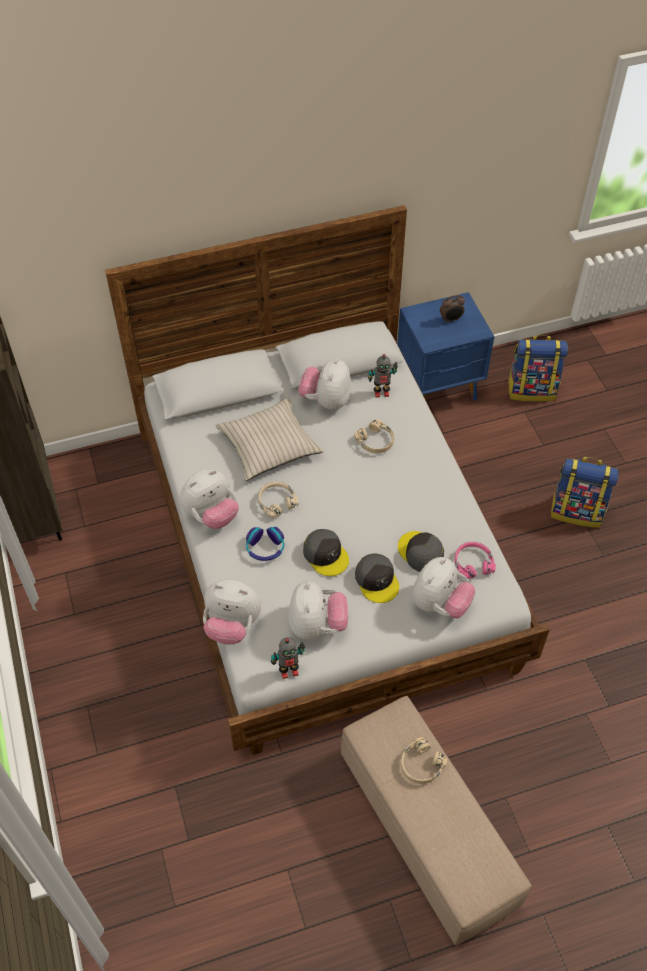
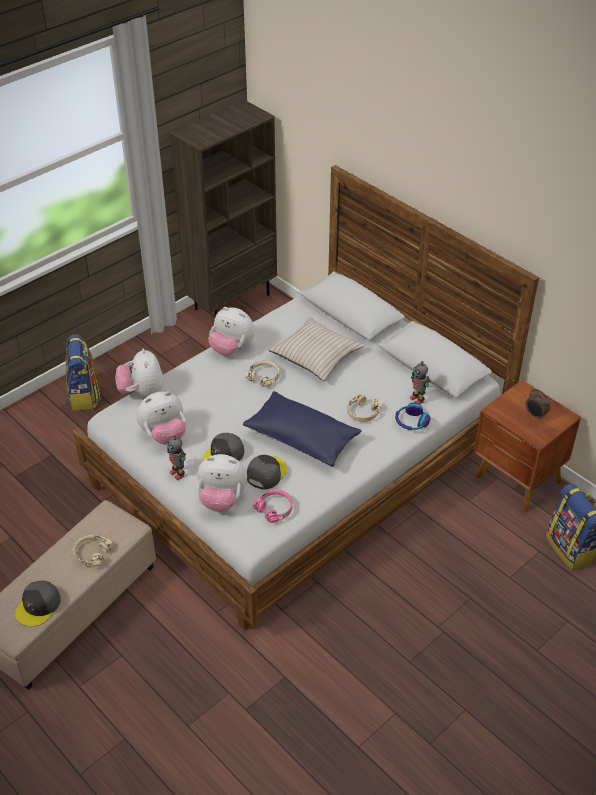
camera: 65 degrees right, 10 degrees down
(265, 548) = (218, 384): headphones -> headphones (411, 422)
(289, 671) = (118, 433): toy robot -> toy robot (178, 473)
(326, 400) = (384, 371): plush toy -> none
(326, 555) = (230, 418): grey cap -> grey cap (38, 606)
(386, 504) = (302, 438): none -> blue pillow
(439, 388) = (517, 481): blue nightstand -> brown nightstand
(577, 511) = (448, 626): backpack -> backpack (84, 395)

